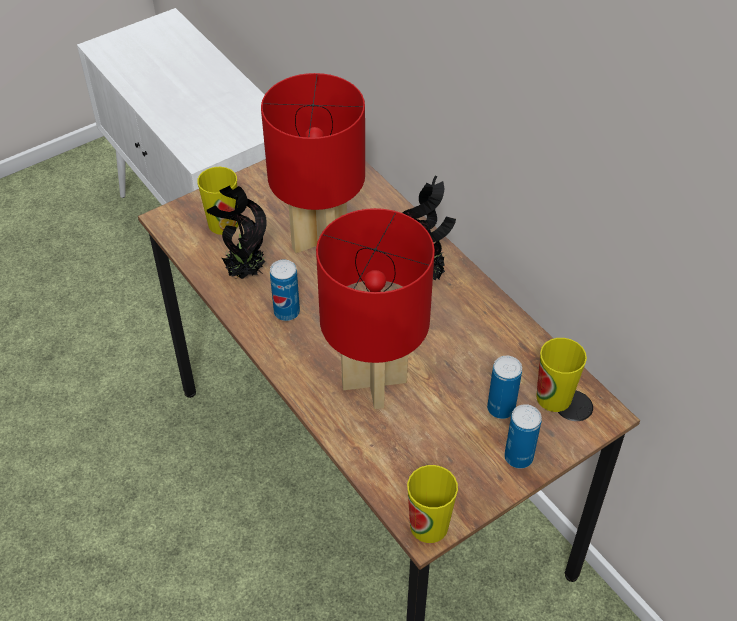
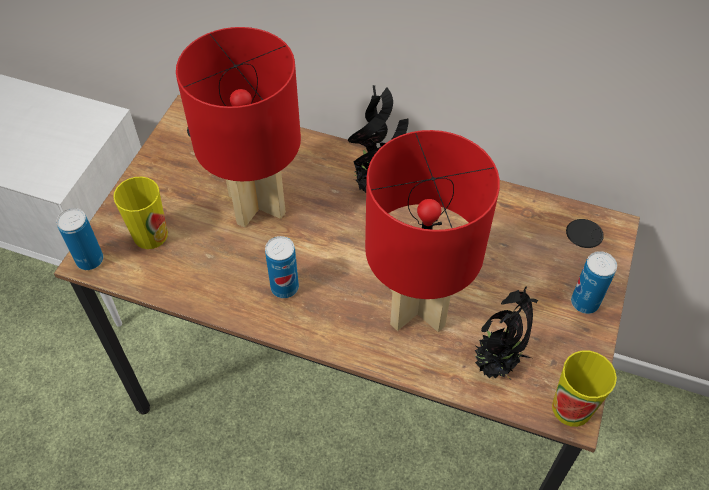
camera: 35 degrees left, 5 degrees up
(244, 273) = (212, 273): potted plant -> potted plant (495, 366)
(501, 408) = (535, 269): can -> can (90, 260)
(554, 397) = (566, 235): cup -> none

